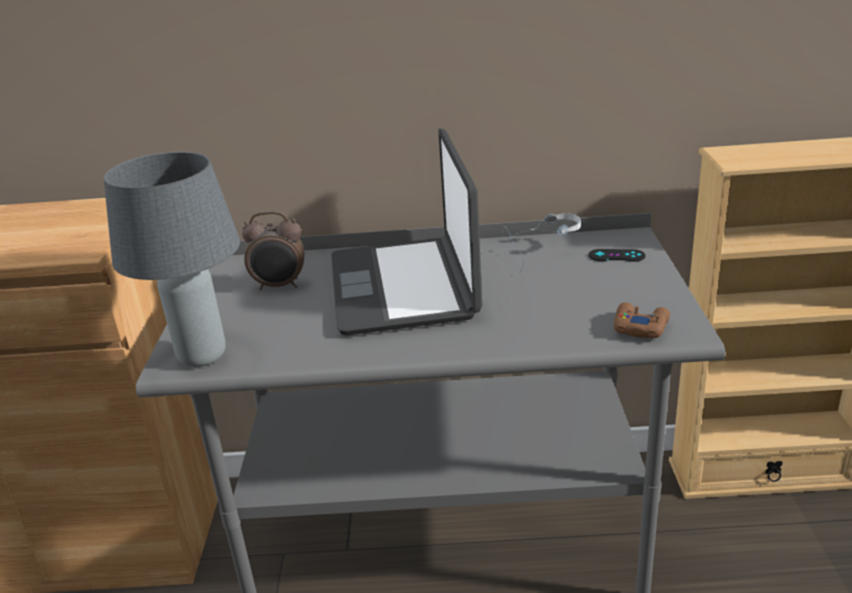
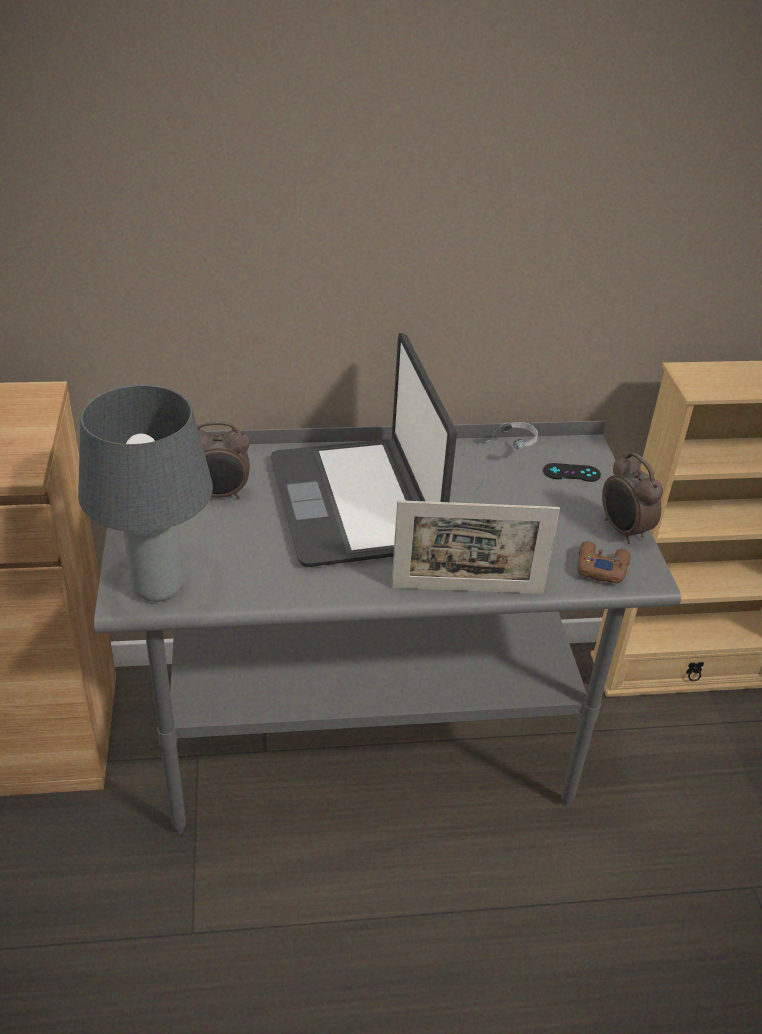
camera: 10 degrees left, 10 degrees up
(500, 349) = (467, 590): none -> picture frame
(665, 297) = (623, 531): none -> alarm clock

